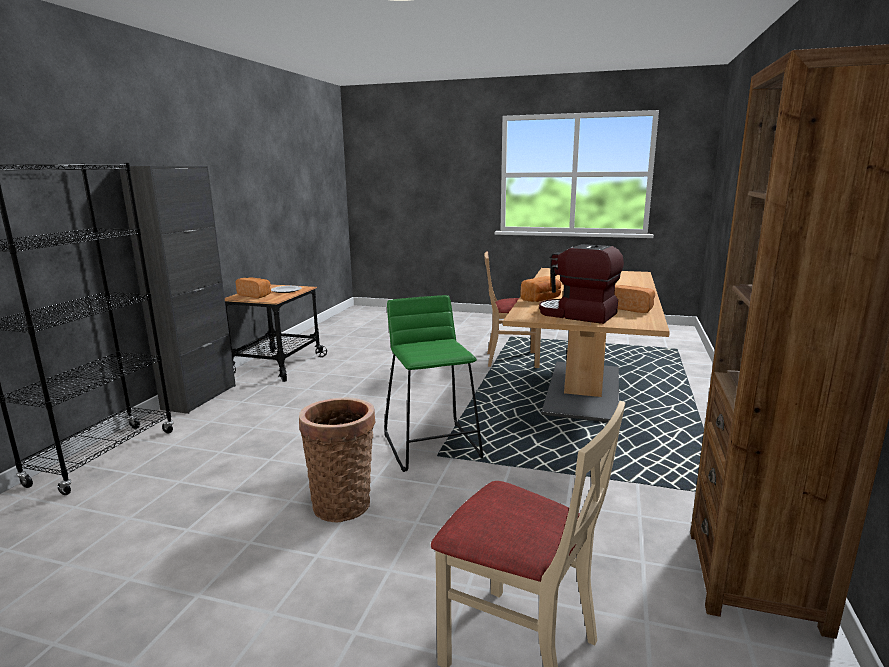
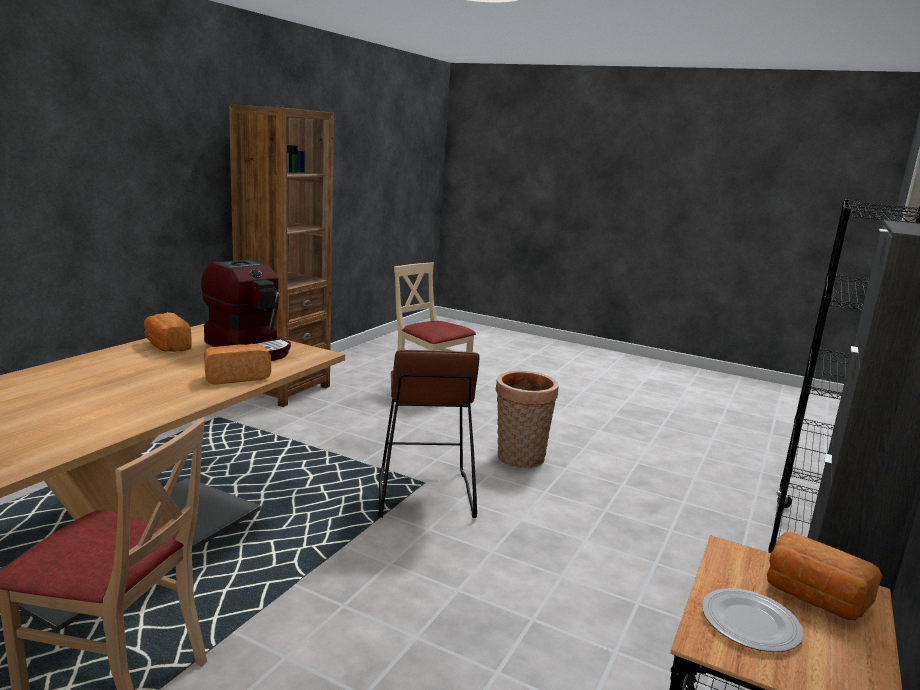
camera: 170 degrees left, 0 degrees up
(433, 446) = (424, 494): green stool -> brown stool

